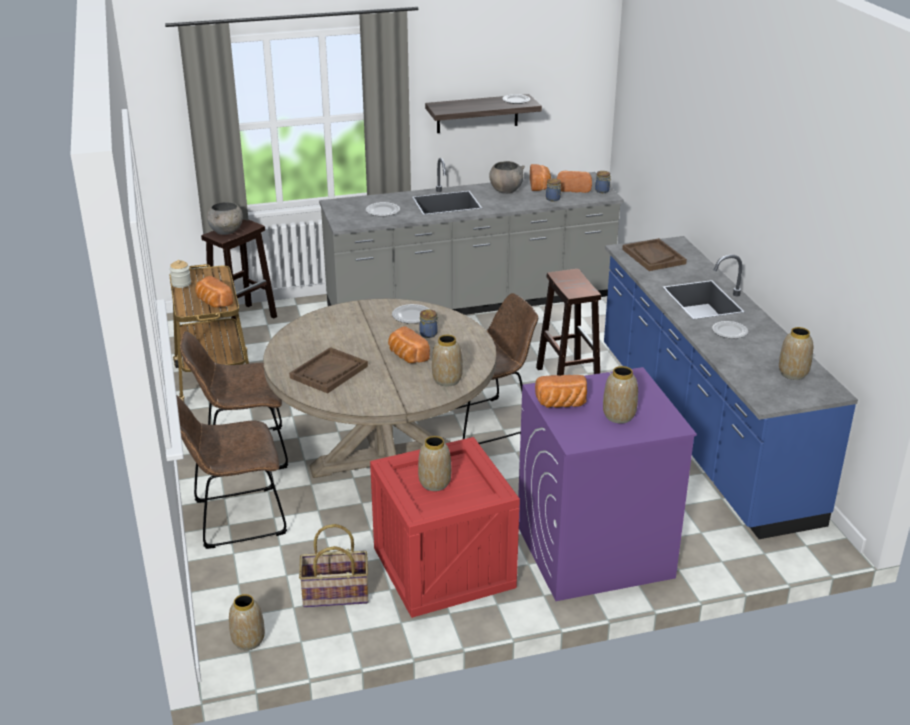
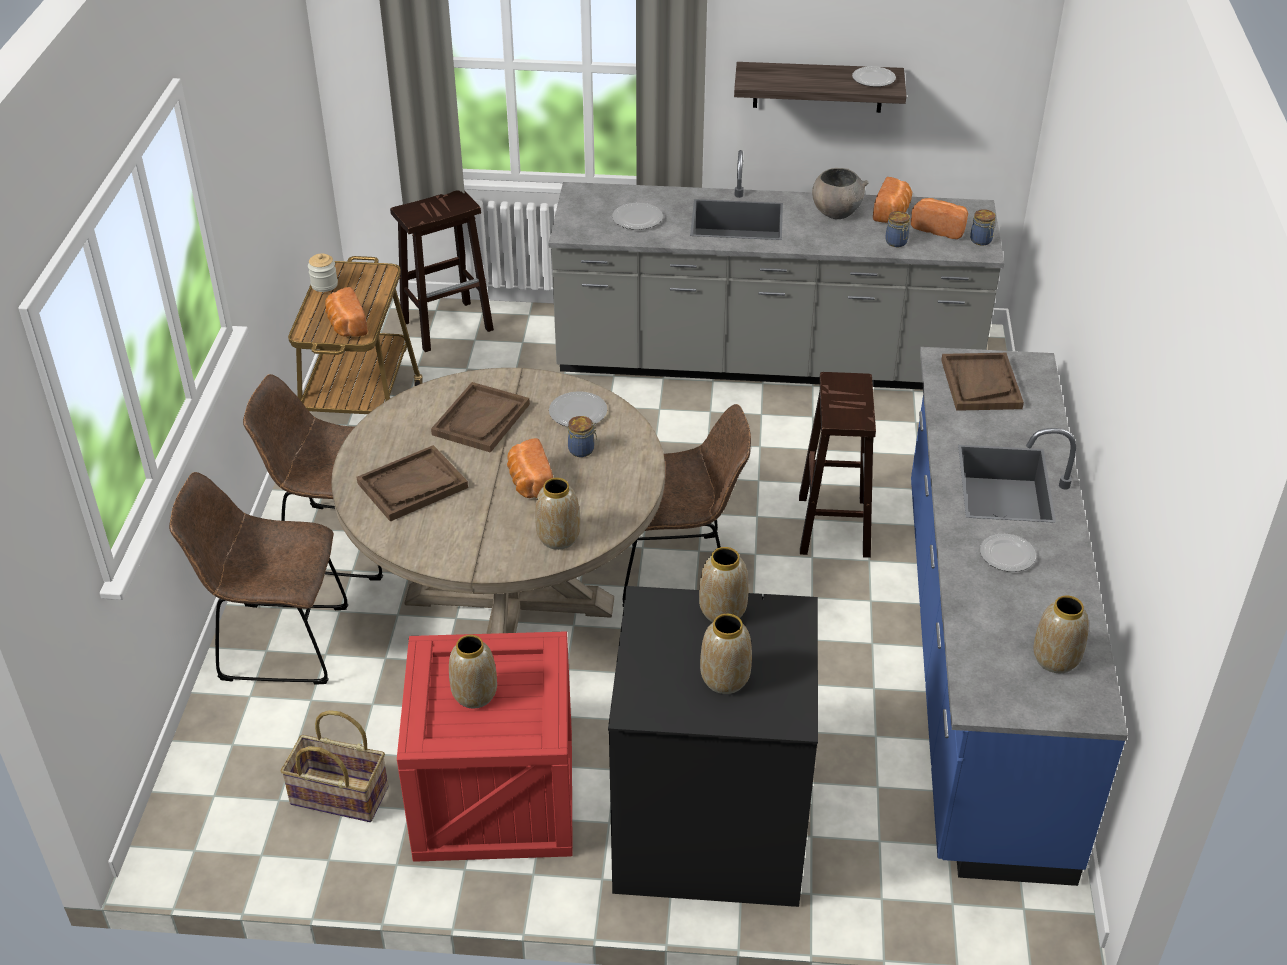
camera: 20 degrees right, 10 degrees up
(226, 231) = (425, 208): grey bowl -> none
(248, 641) = (200, 834): vase -> vase (722, 611)
(350, 330) = (481, 420): none -> brown tray
(561, 404) = (657, 636): bread -> none
(593, 551) = (708, 828): purple washing machine -> black washing machine

